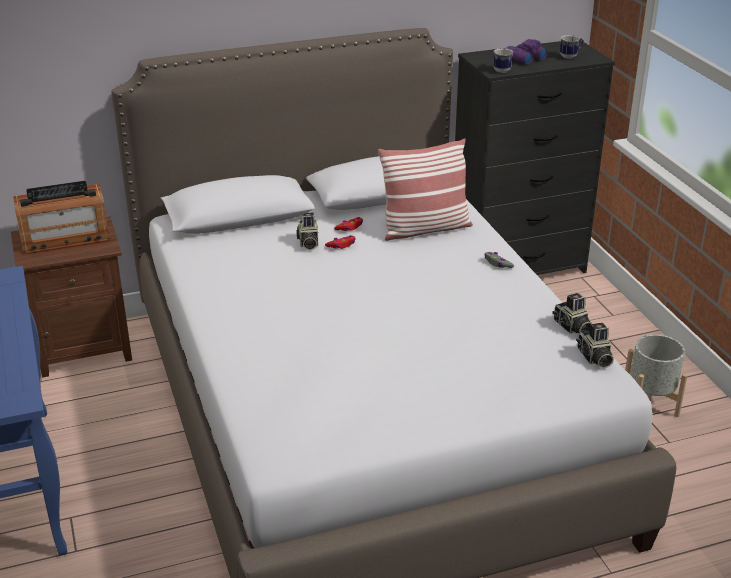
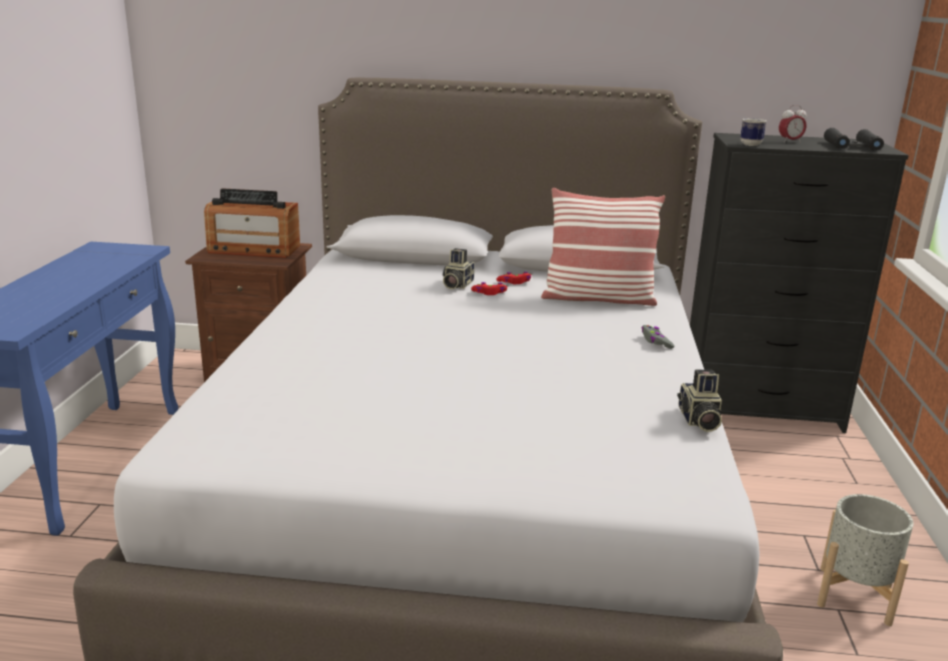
camera: 25 degrees right, 10 degrees down
(524, 58) = (790, 141): purple binoculars -> alarm clock
(570, 56) = (852, 146): mug -> black binoculars
(594, 358) = (701, 459): camera -> none

